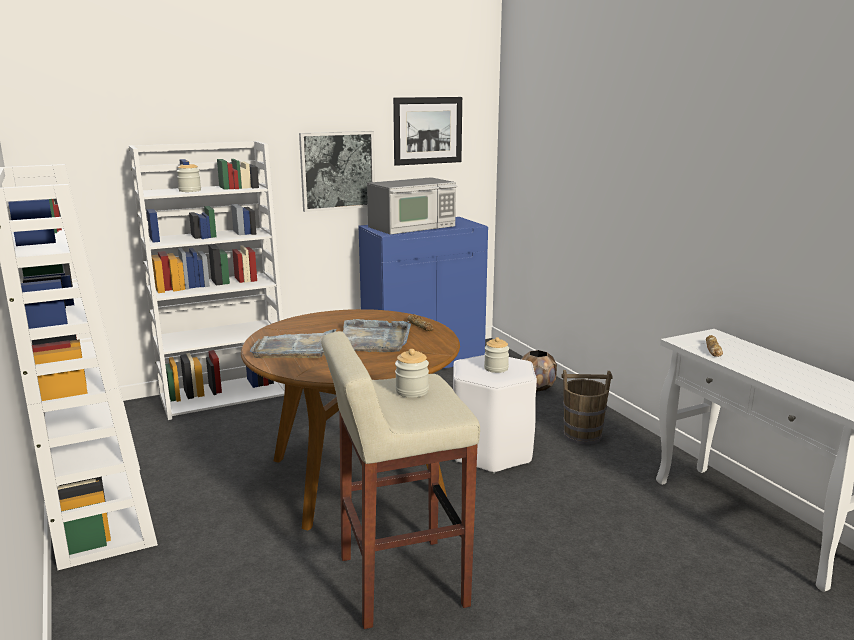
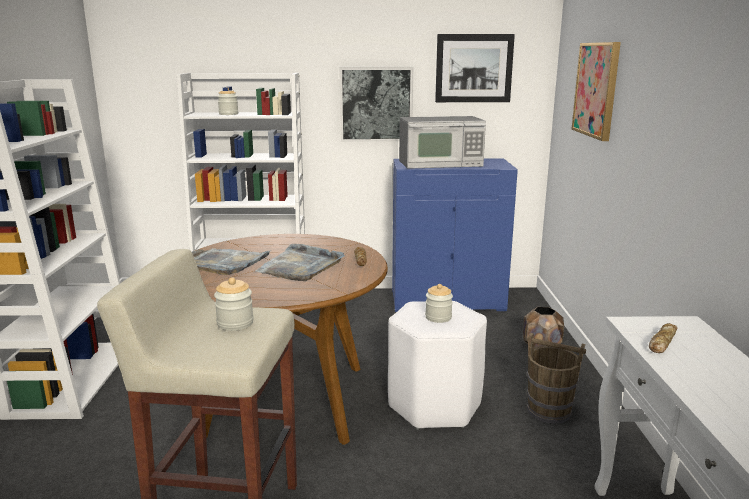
camera: 25 degrees right, 0 degrees up
(563, 150) = (597, 89): none -> picture

